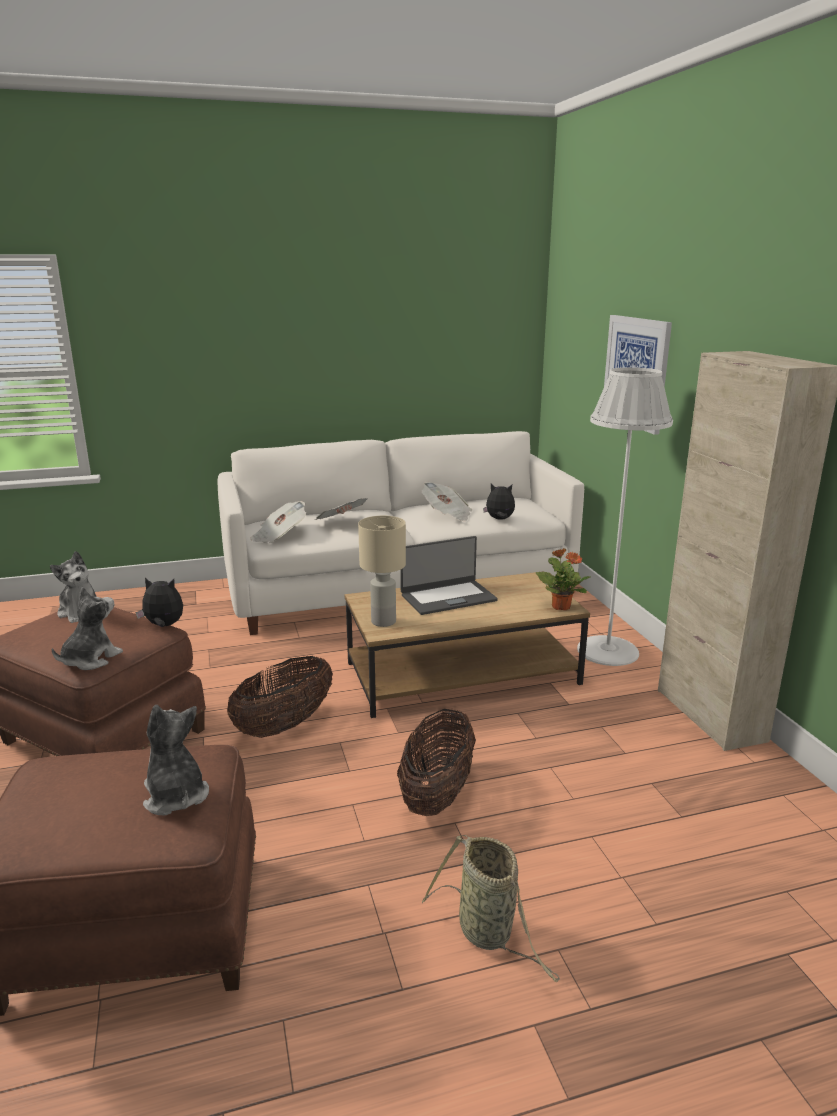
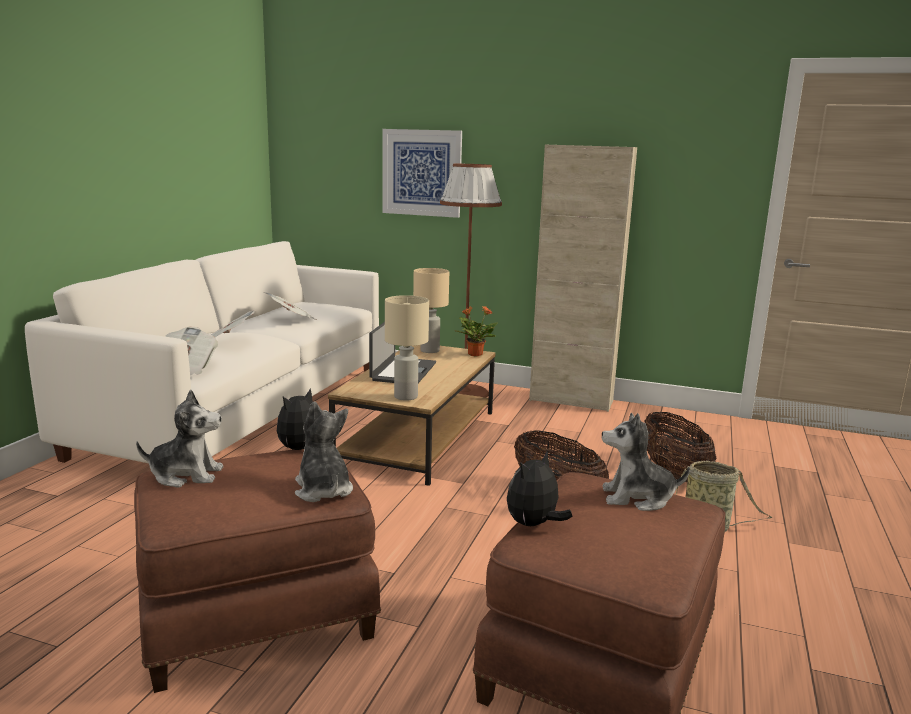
camera: 55 degrees left, 5 degrees down
(284, 725) = (385, 520): basket -> basket (673, 473)
(499, 519) = (334, 314): plush toy -> plush toy (534, 524)
(529, 586) = (429, 351): none -> beige table lamp
(608, 650) = (464, 393): white floor lamp -> brown floor lamp

